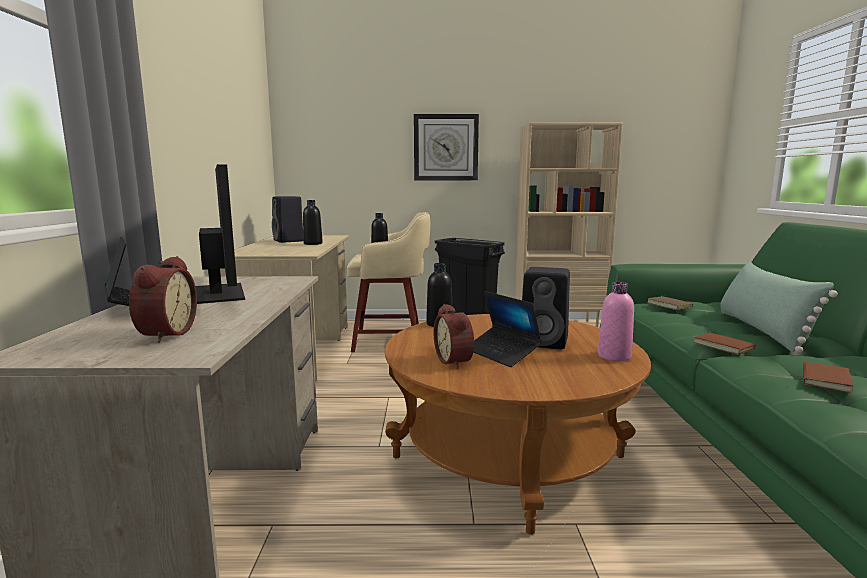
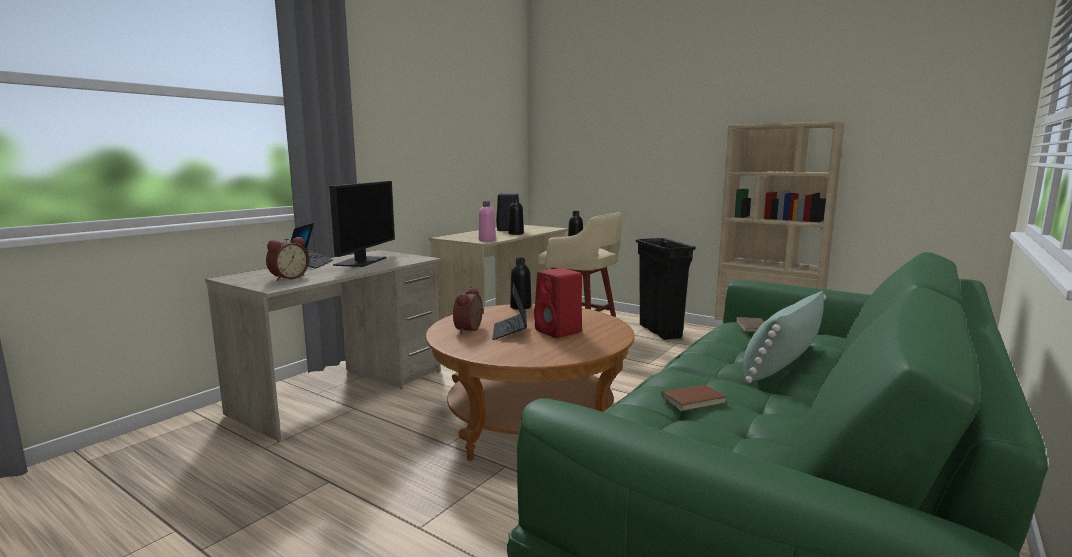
camera: 35 degrees right, 0 degrees up
(446, 147) = (666, 149): wall clock -> none
(545, 342) = (559, 331): black speaker -> red speaker
(614, 356) = (580, 350): pink bottle -> pink bottle (487, 240)
(724, 346) = (694, 364): brown book -> none

